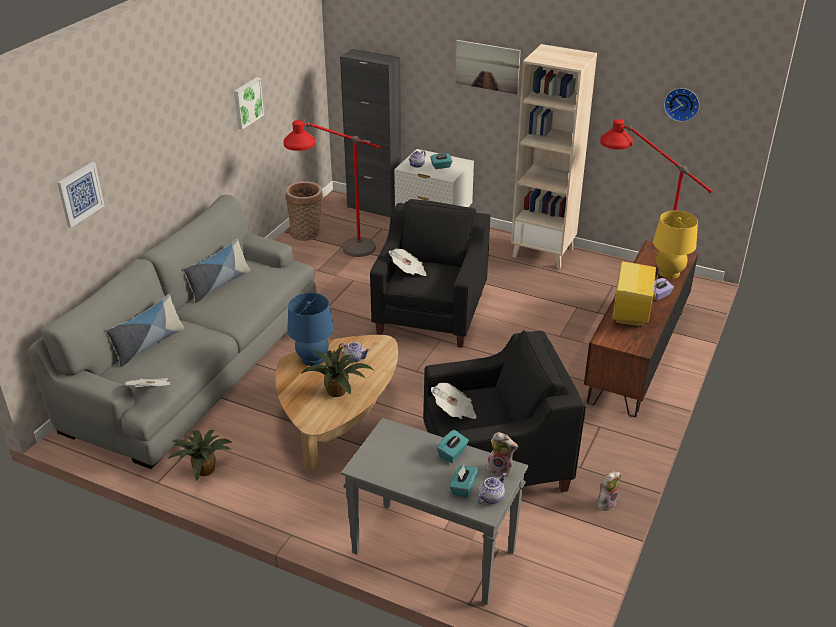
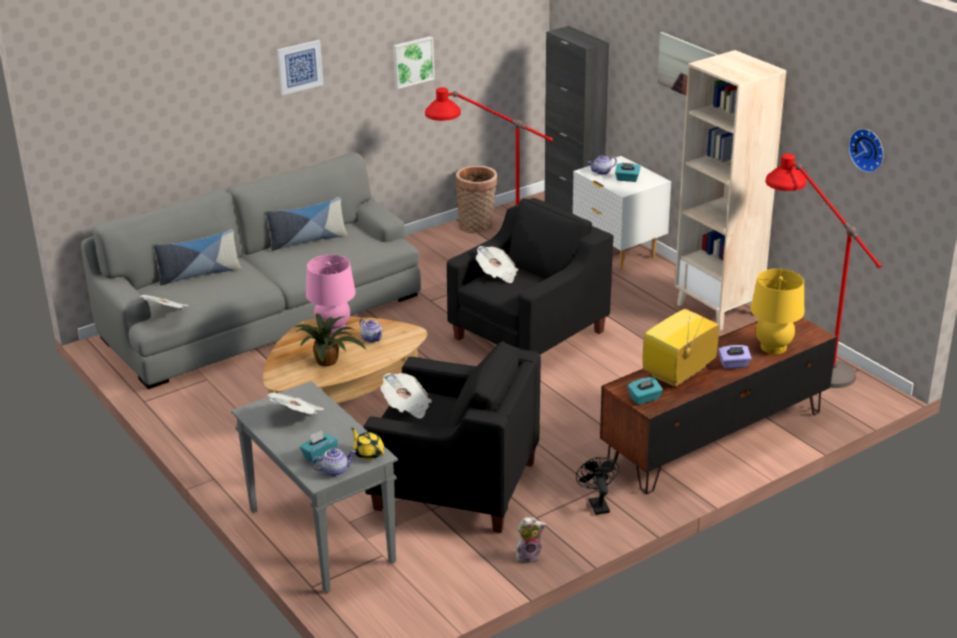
camera: 30 degrees right, 5 degrees down
(80, 194) = (168, 109): picture -> picture (299, 67)
(203, 468) = (190, 403): potted plant -> none
(313, 359) = (333, 328): blue table lamp -> pink table lamp
(405, 455) = (297, 415): none -> newspaper
(452, 453) = (340, 427): turquoise tissue box -> turquoise tissue box (644, 399)
(500, 469) = (368, 453): plush toy -> yellow teapot
(611, 438) = (597, 504): none -> black fan

